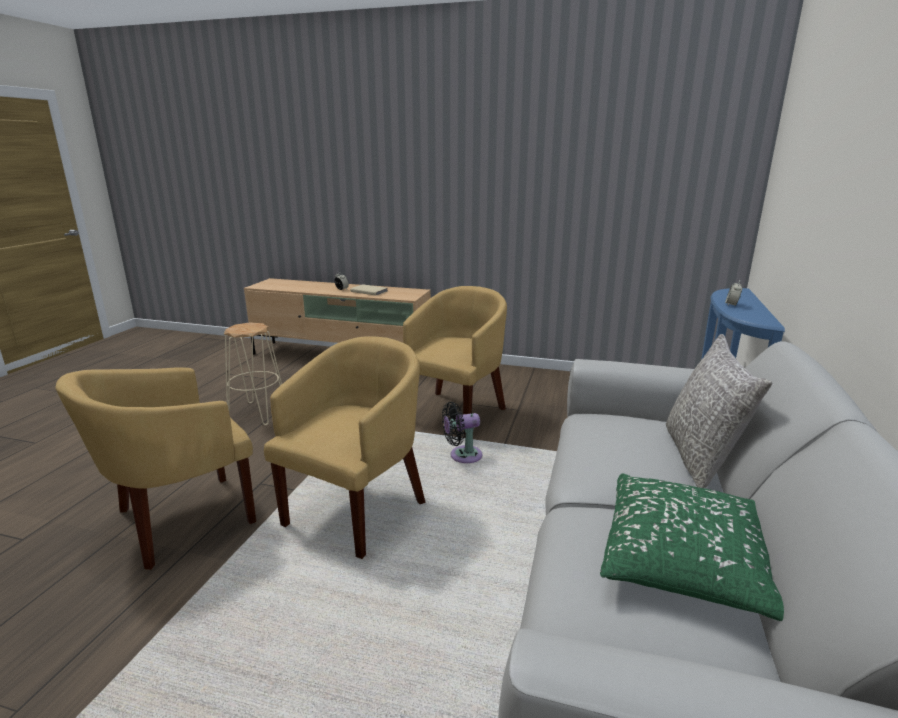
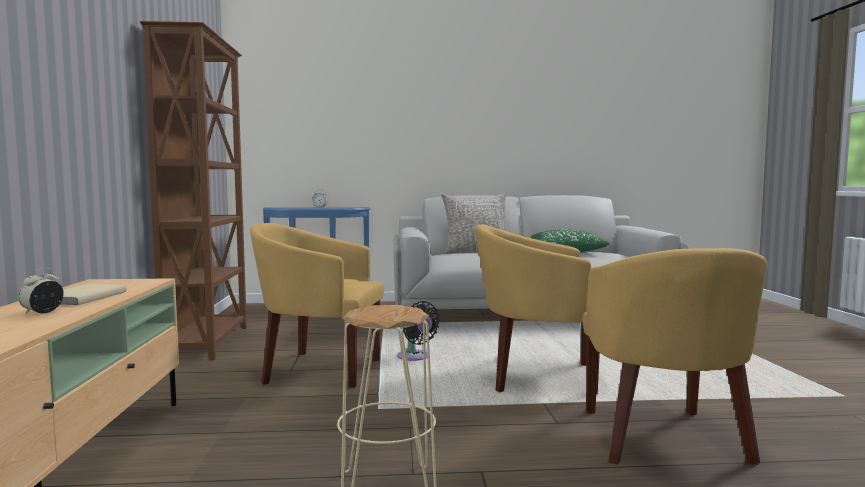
camera: 110 degrees left, 15 degrees down
(181, 520) = (663, 439): yellow armchair -> yellow armchair turned 60 degrees clockwise
(556, 379) = (209, 342): none -> brown bookcase

